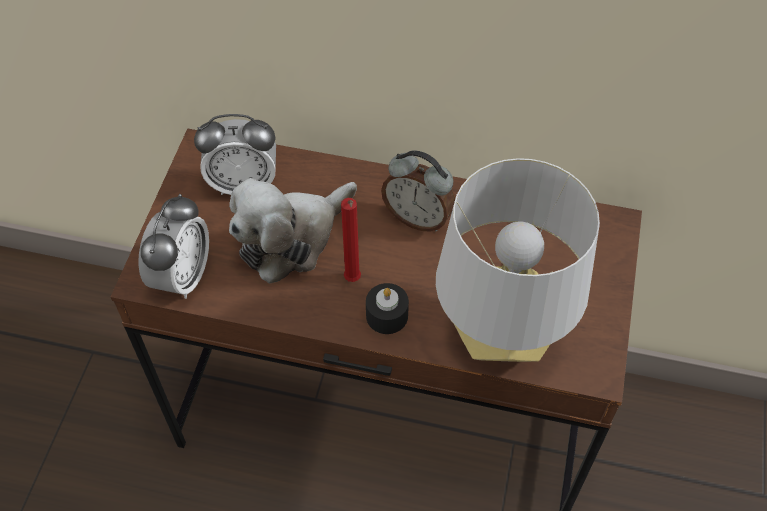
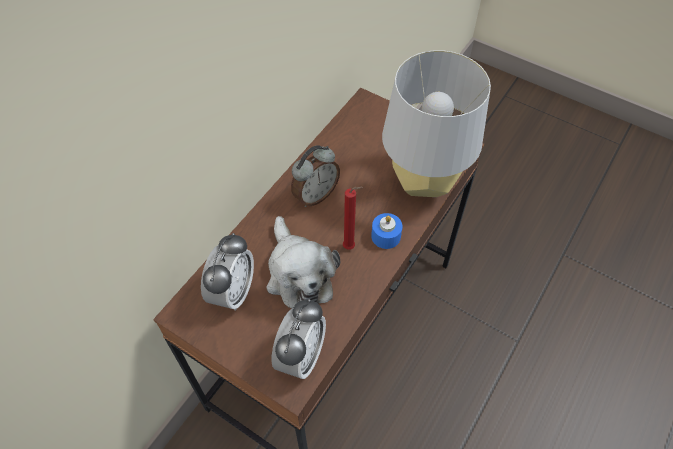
camera: 70 degrees left, 0 degrees up
(182, 276) = (301, 356): alarm clock -> alarm clock turned 75 degrees clockwise
(387, 315) = (386, 236): black candle -> blue candle

